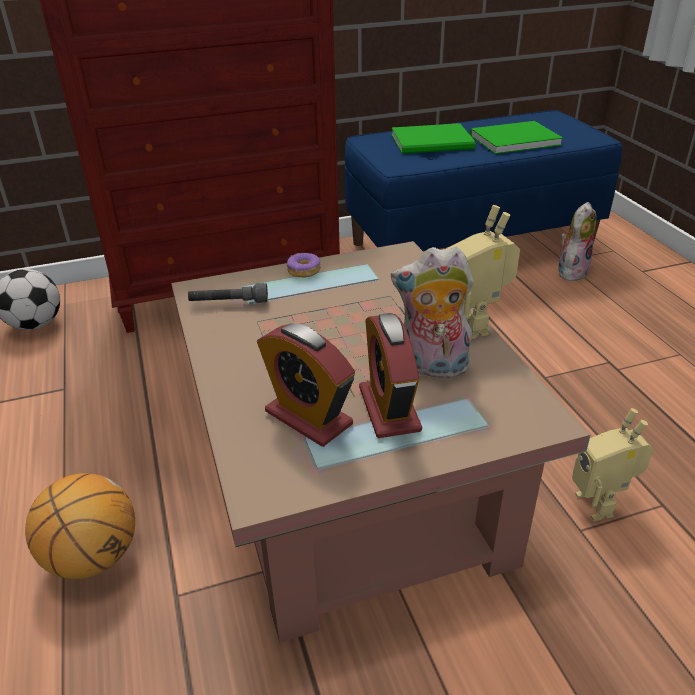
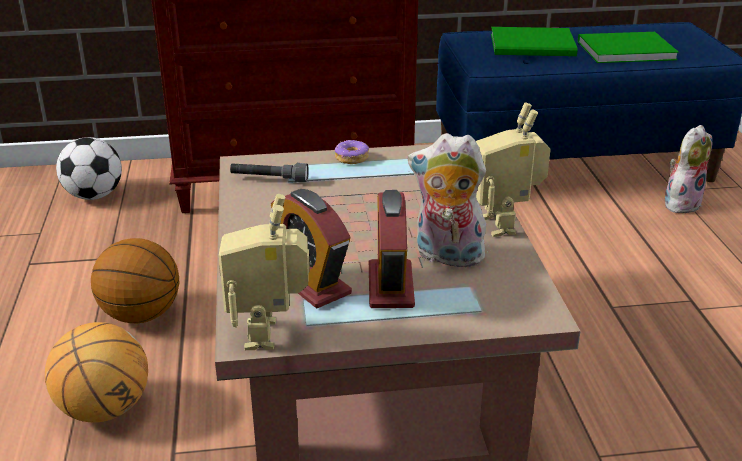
camera: 10 degrees right, 5 degrees down
(110, 446) = (141, 315): none -> basketball
(600, 503) = (629, 434): toy robot -> toy robot (270, 334)

